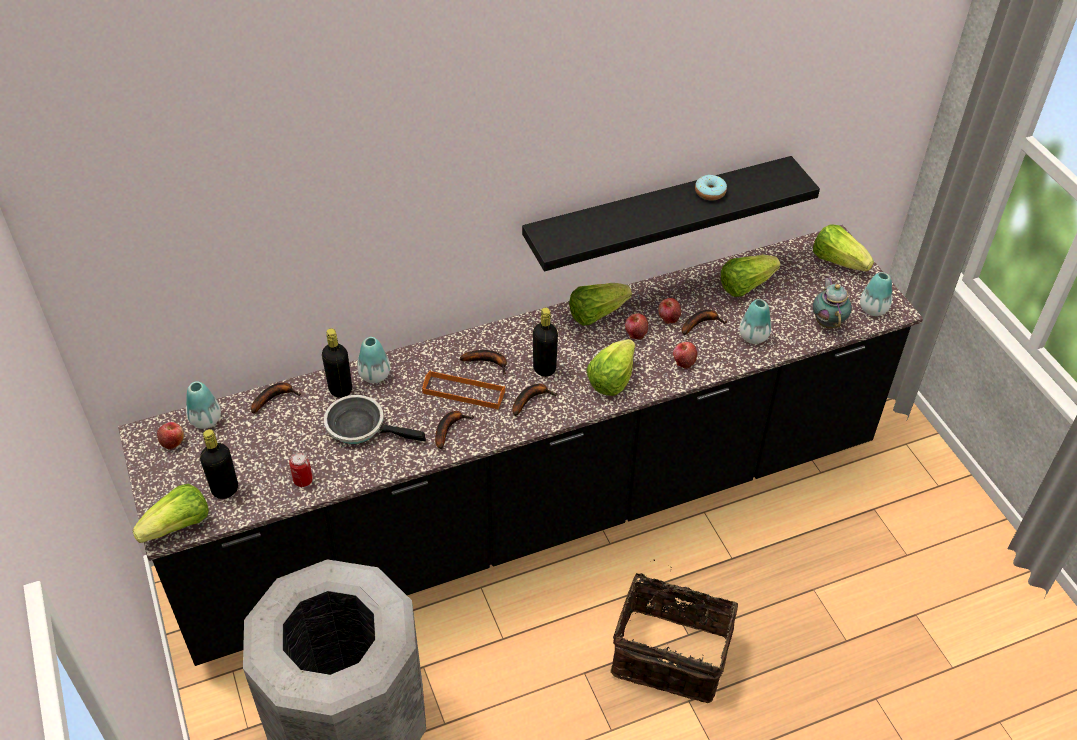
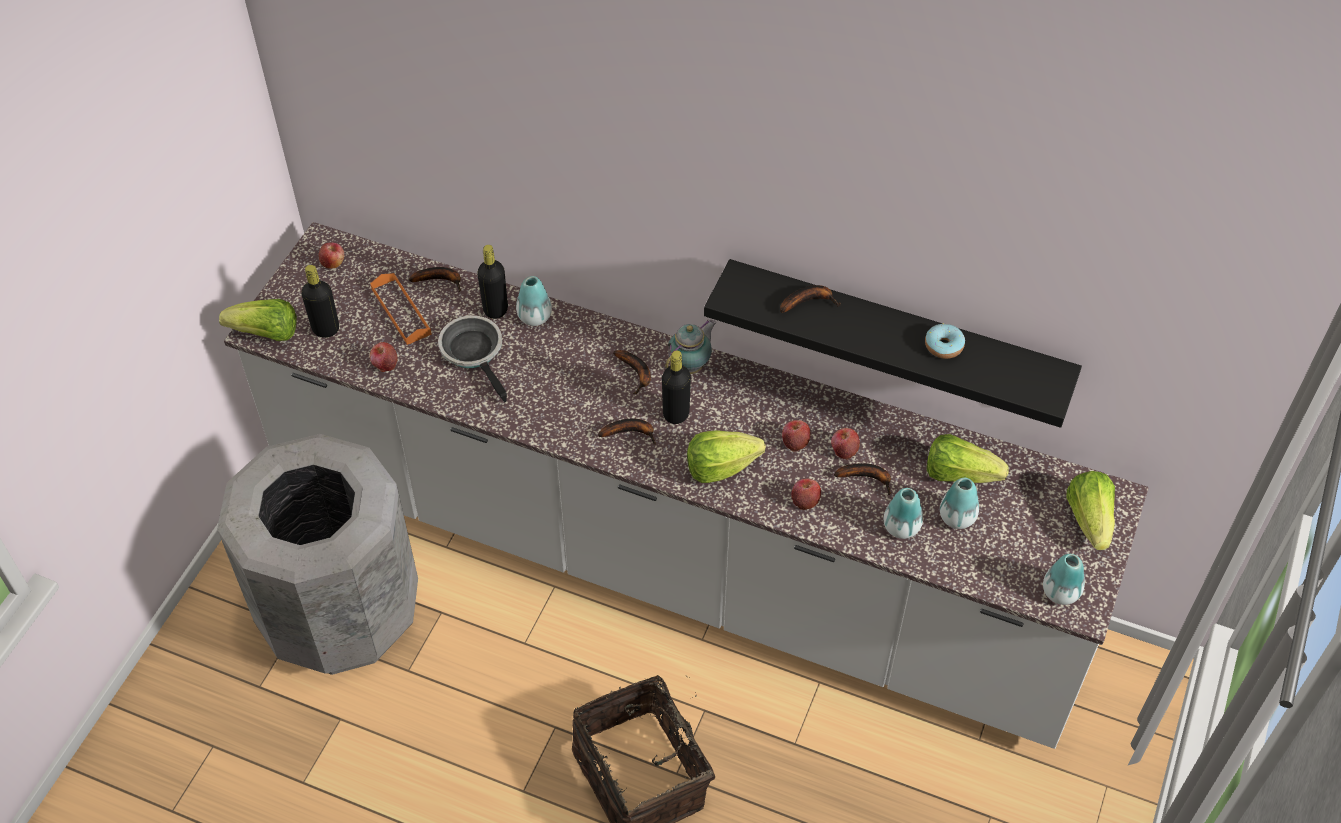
camera: 45 degrees right, 5 degrees up
(206, 420) = (374, 262): vase -> vase (957, 518)
(303, 480) = (385, 364): can -> apple
(449, 429) = (537, 407): banana -> banana (809, 301)
(464, 392) = (585, 384): orange tray -> orange tray (401, 311)
(536, 513) = (670, 561): black counter -> white counter
(596, 313) = (782, 398): lettuce -> none
(827, 322) = (995, 569): teapot -> teapot (691, 365)

